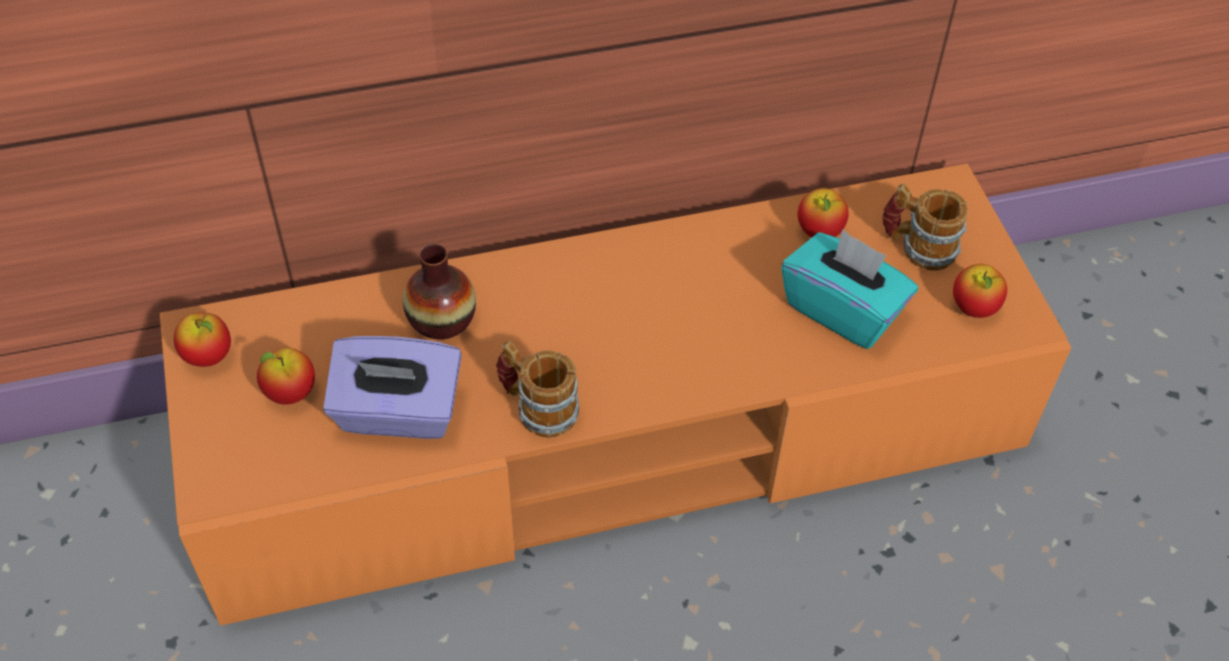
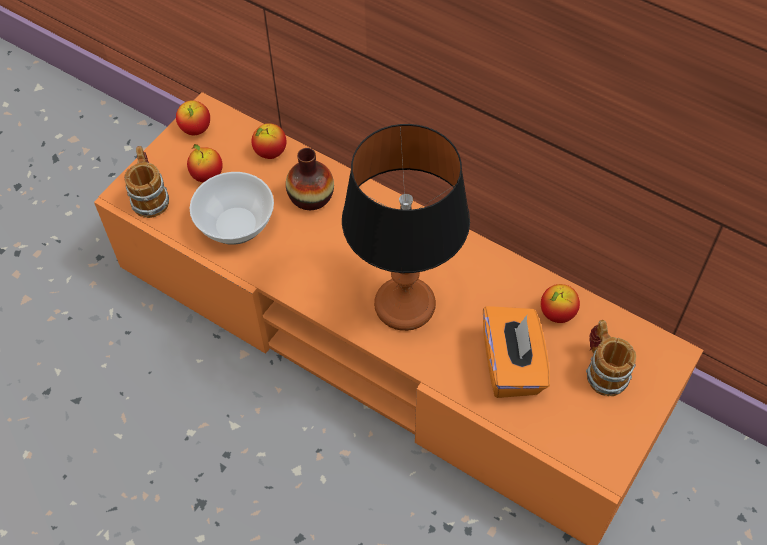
camera: 50 degrees right, 5 degrees up
(398, 413) = (237, 225): purple tissue box -> bowl
(537, 407) = (299, 278): mug -> mug (150, 196)
(678, 342) = (404, 306): none -> table lamp
(843, 310) = (512, 365): turquoise tissue box -> orange tissue box
(974, 308) = (588, 431): apple -> apple (270, 152)

